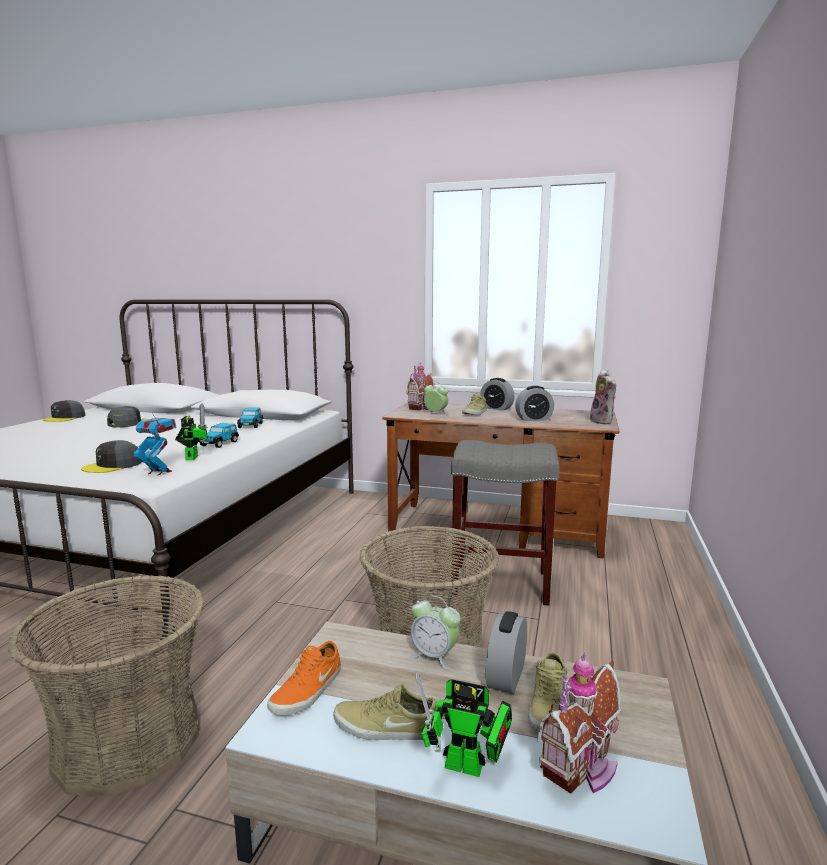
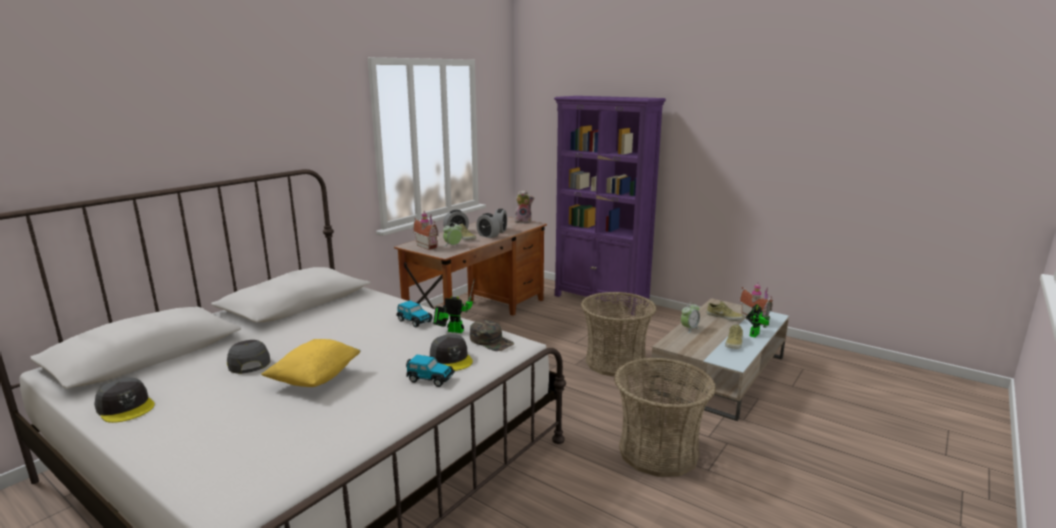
camera: 70 degrees left, 5 degrees up
(88, 439) = (315, 379): none -> yellow pillow
(159, 472) = (491, 341): toy robot -> green cap
(250, 425) = (351, 308): toy car -> toy car (429, 379)
(308, 691) = (710, 354): orange shoe -> none
(499, 584) = (552, 330): grey stool -> none
(506, 677) = (706, 320): alarm clock -> alarm clock (488, 236)
(678, 607) = (601, 300): none -> purple bookcase

